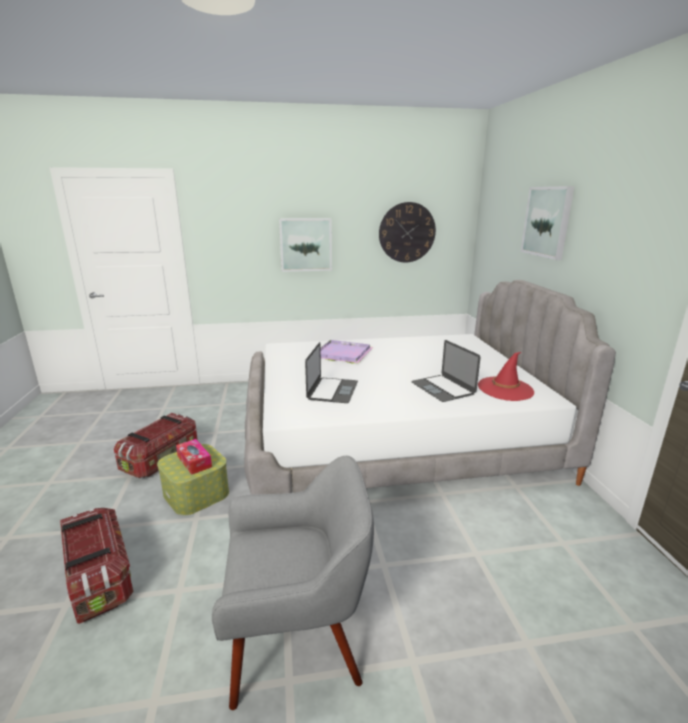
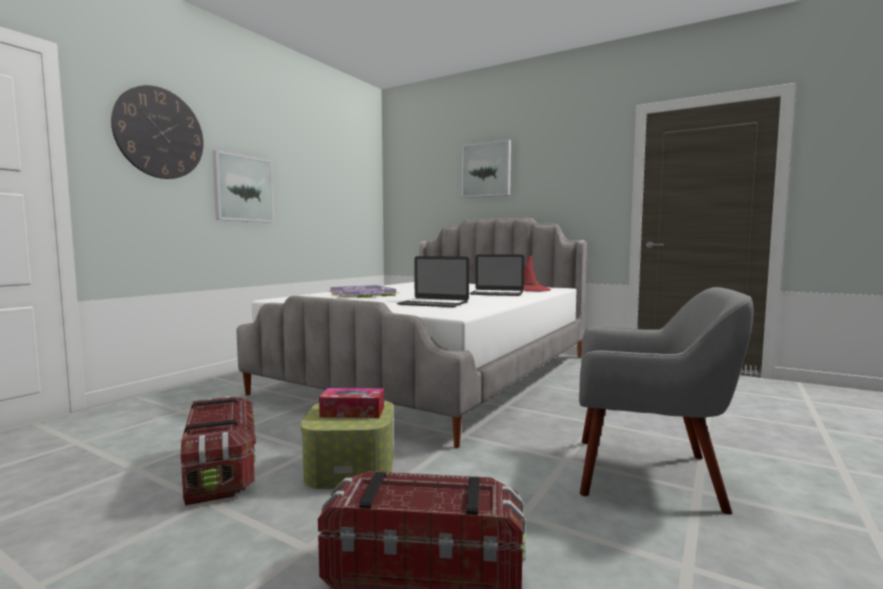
camera: 50 degrees left, 15 degrees down
(298, 636) = (648, 473): grey armchair -> grey armchair turned 75 degrees clockwise
(332, 390) = (433, 303): laptop -> laptop turned 150 degrees clockwise
(407, 232) = (336, 188): wall clock -> wall clock (160, 133)

